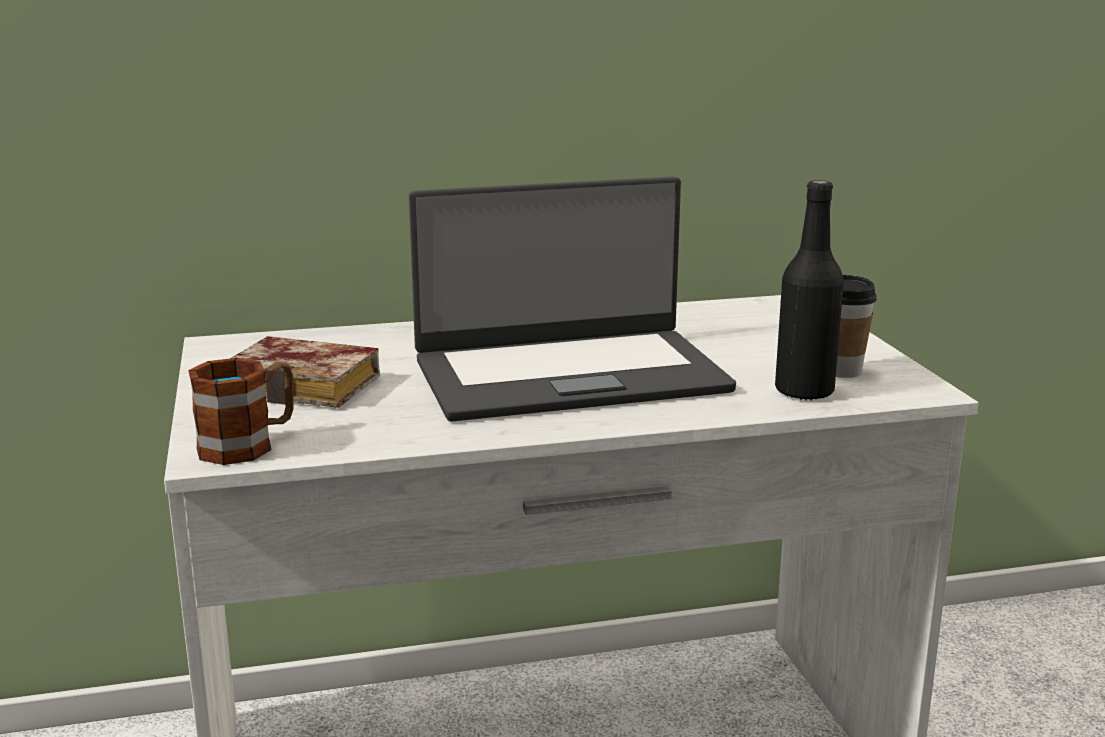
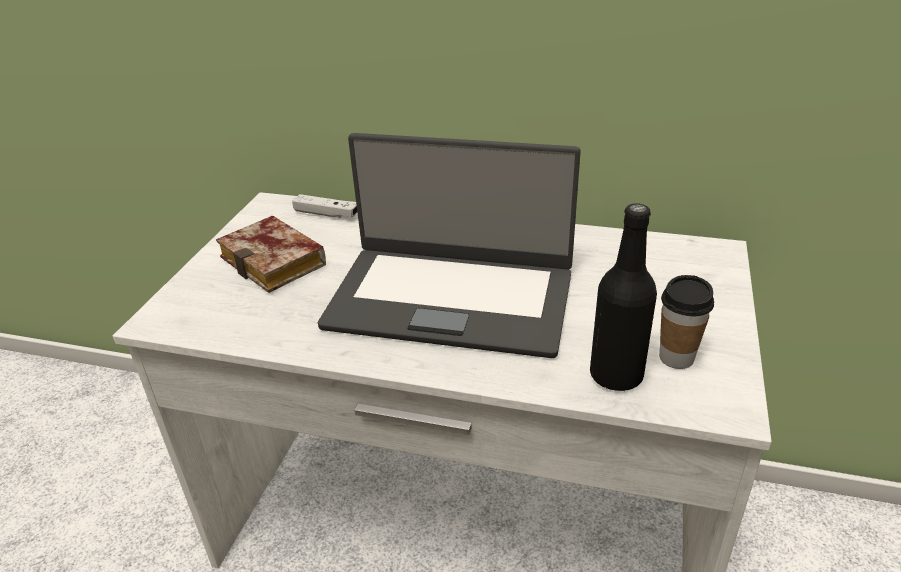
camera: 30 degrees right, 15 degrees up
(249, 444) = (186, 315): mug -> none
(314, 340) = (326, 214): none -> white game controller

